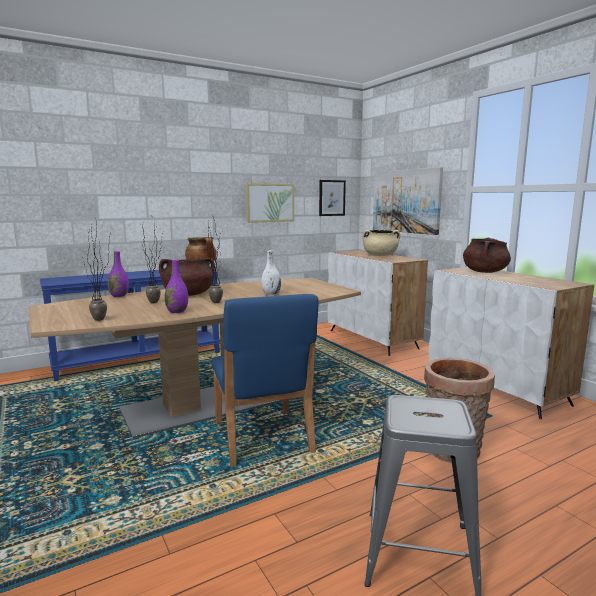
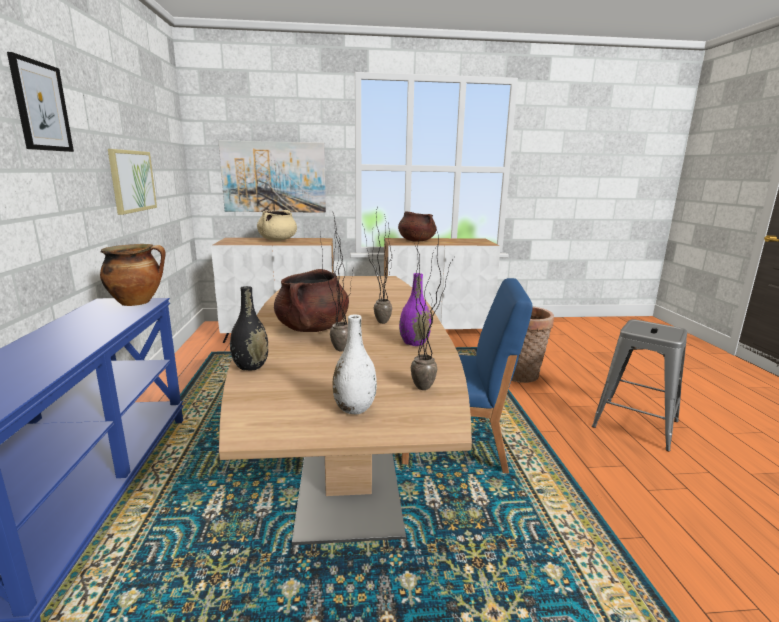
camera: 65 degrees left, 5 degrees up
(119, 296) = (251, 366): purple vase -> black vase
(271, 294) = (367, 299): white vase -> white vase (354, 409)
(332, 198) = (173, 172): picture -> picture (41, 106)

